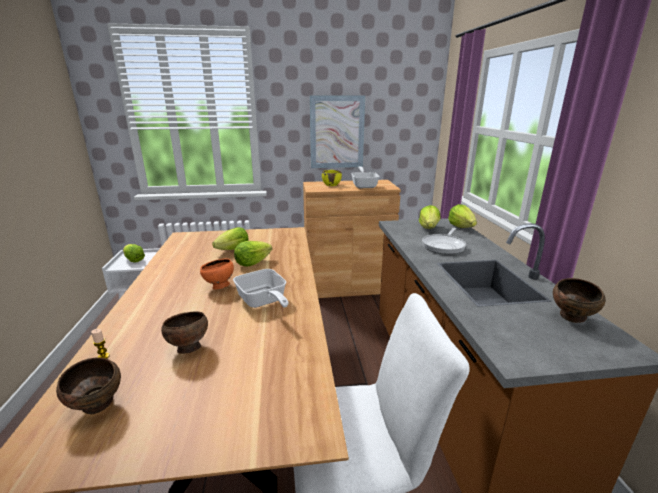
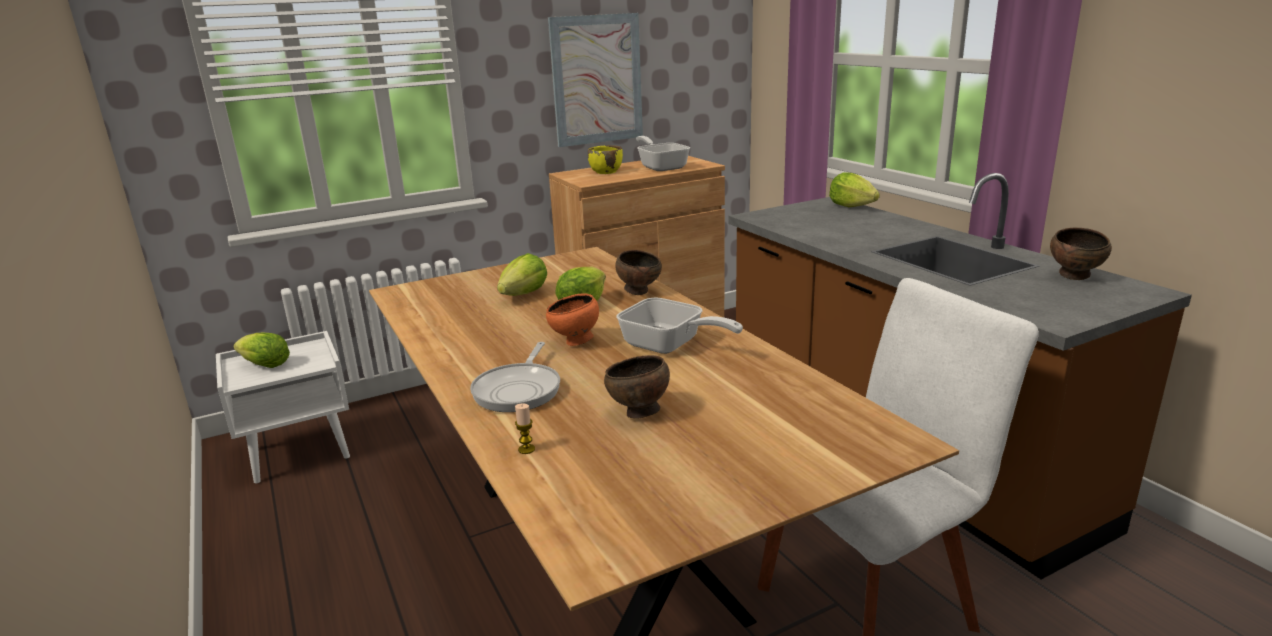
camera: 20 degrees left, 0 degrees up
(99, 406) = (608, 491): brown bowl -> brown bowl (639, 292)
(429, 228) = (811, 214): lettuce -> none
(444, 246) = (857, 231): frying pan -> frying pan (519, 390)

